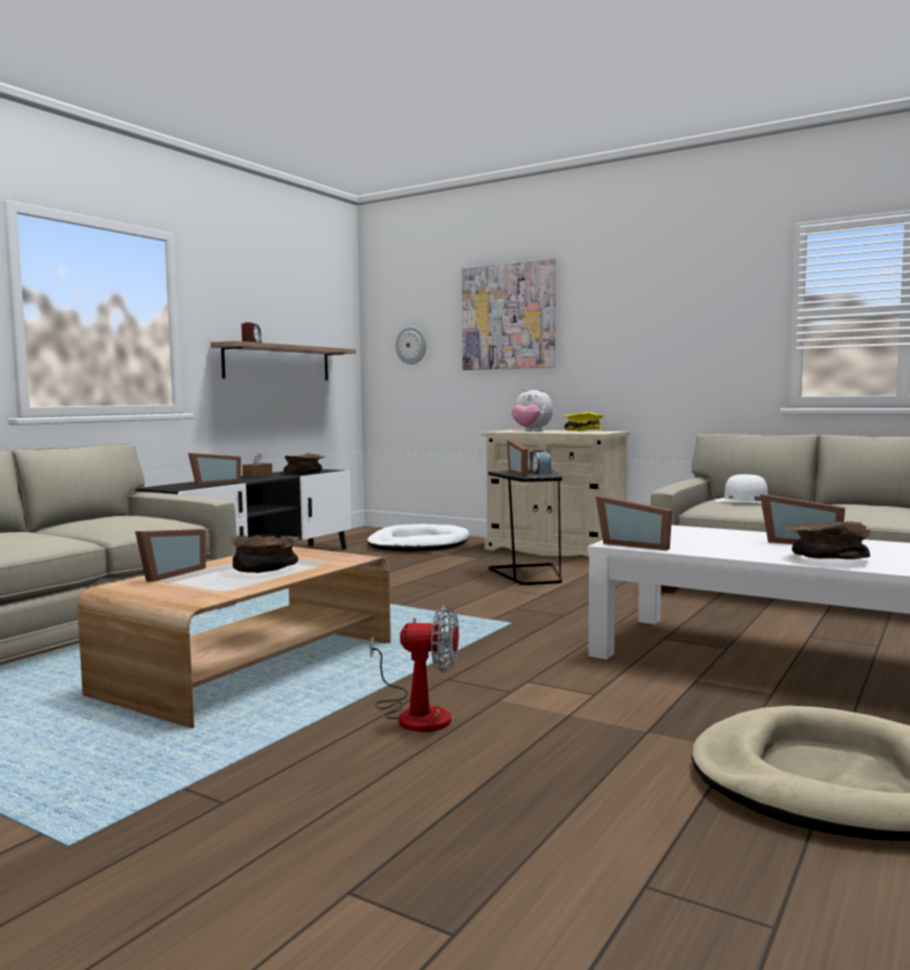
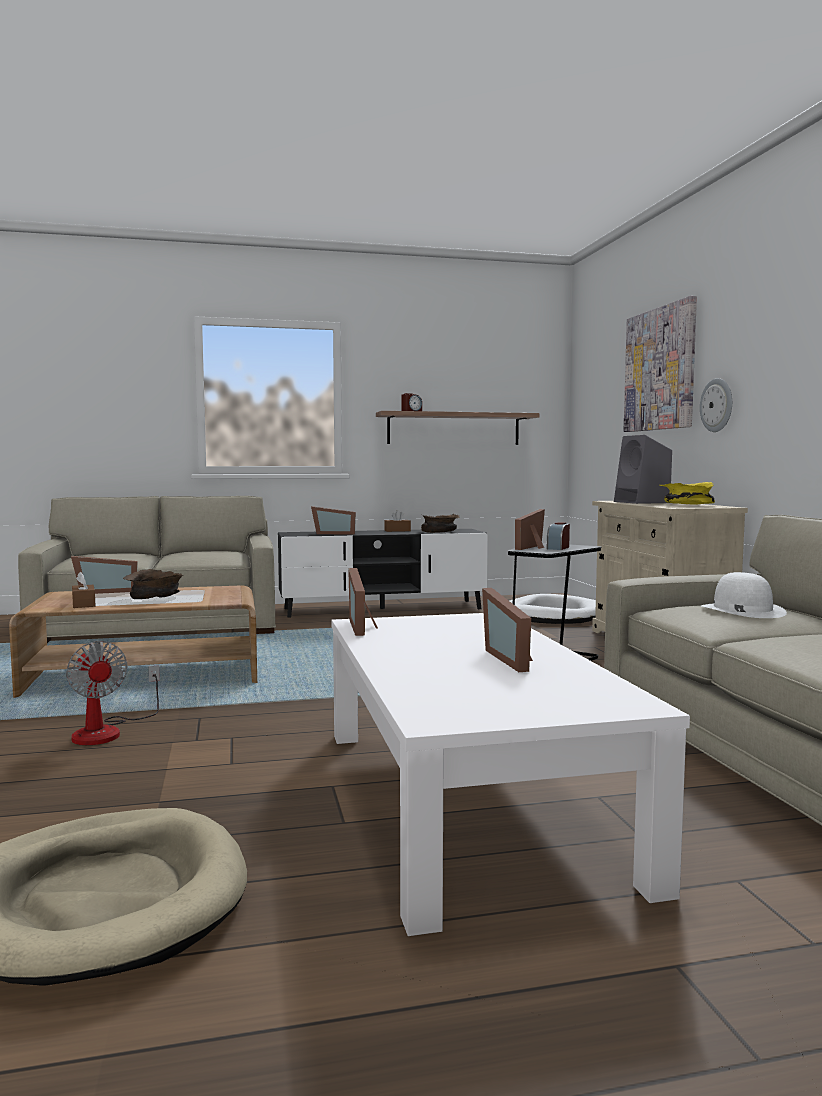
camera: 45 degrees right, 0 degrees up
(224, 587) = (83, 604): none -> brown tissue box
(411, 345) = (597, 406): wall clock -> wall clock (717, 405)
(531, 431) = (642, 502): plush toy -> grey speaker
(826, 559) = (425, 676): brown bowl -> none

